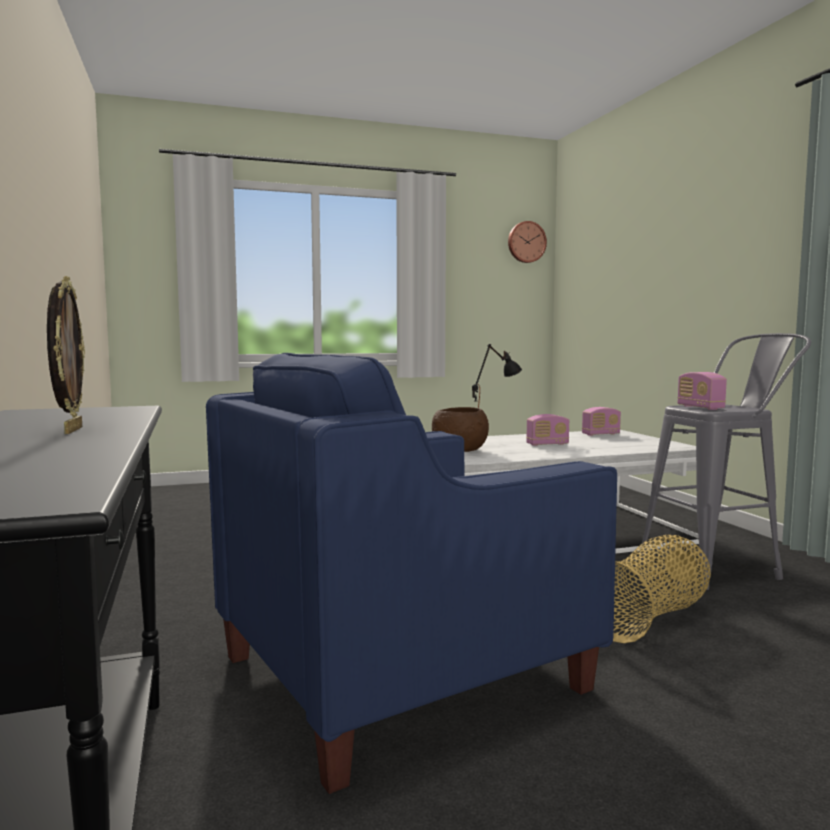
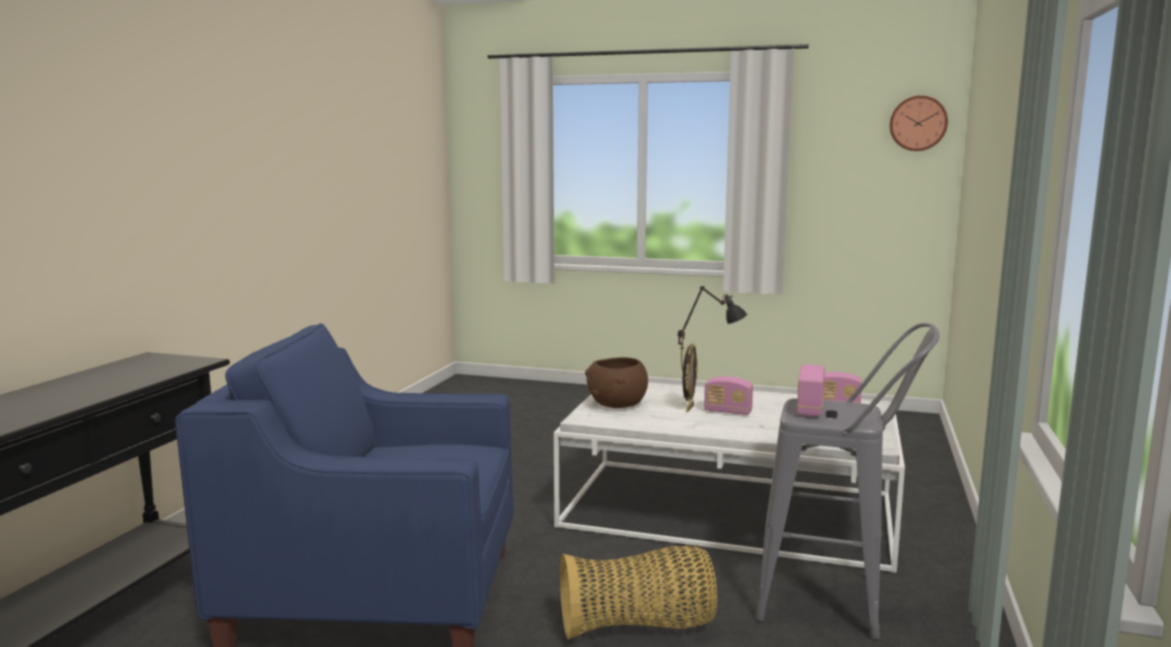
camera: 35 degrees right, 5 degrees up
(71, 430) = (89, 389): picture frame -> picture frame (689, 408)

